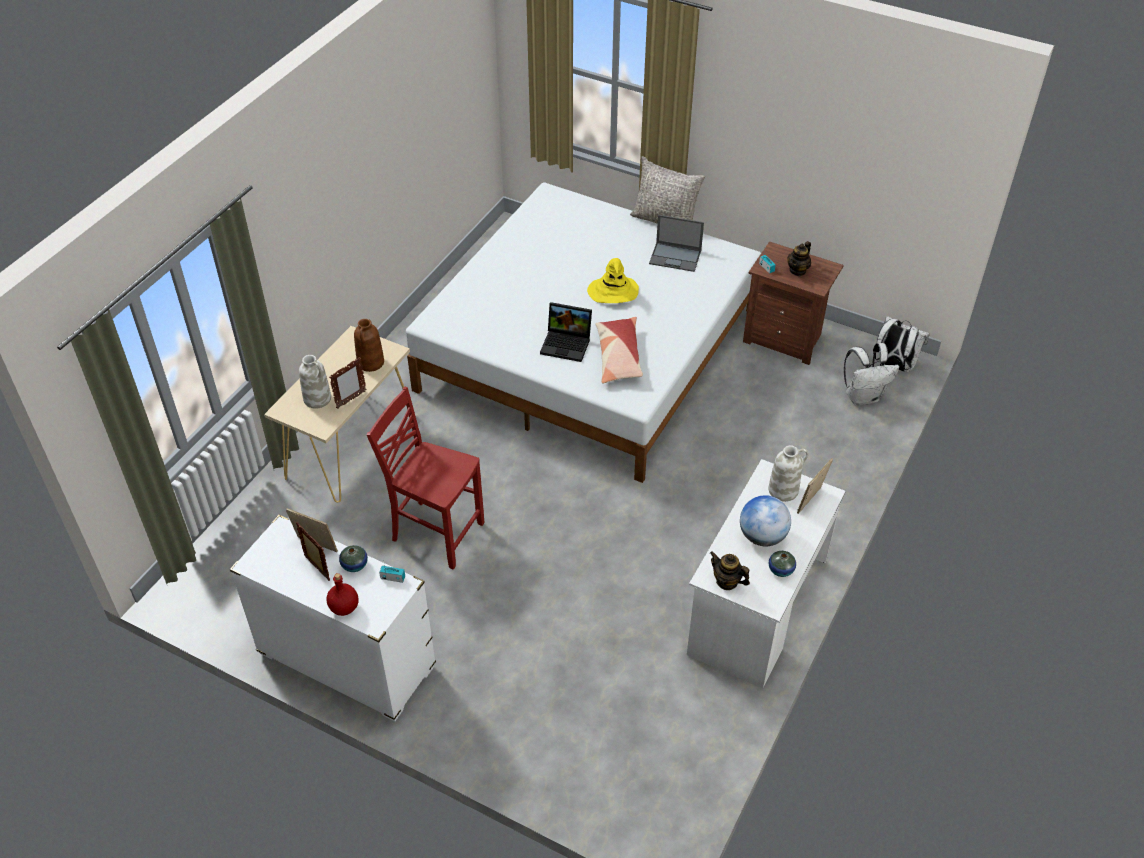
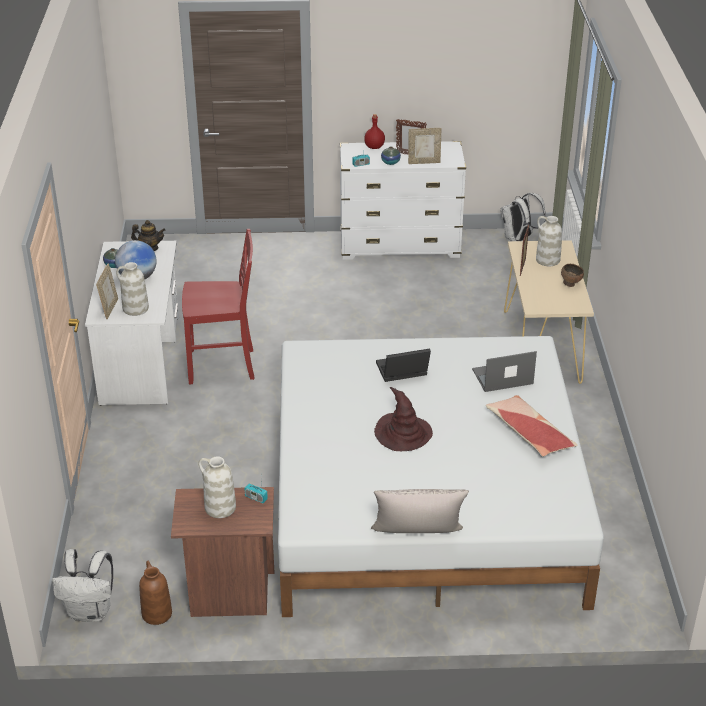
camera: 150 degrees right, 10 degrees down
(332, 362) = (570, 284): none -> brown bowl
(371, 363) = (541, 294): brown vase -> brown vase (156, 613)
(436, 532) = (415, 320): red chair -> red chair (223, 366)
(613, 291) = (403, 434): yellow hat -> brown hat
(618, 357) = (346, 377): pillow -> pillow (529, 433)
(676, 257) = (370, 496): laptop -> laptop (502, 377)
(798, 270) = (219, 508): teapot -> white vase
(863, 396) = (114, 561): white backpack -> white backpack (518, 239)

